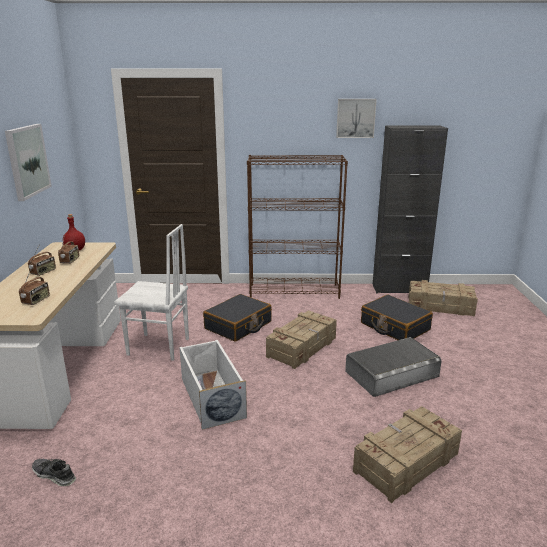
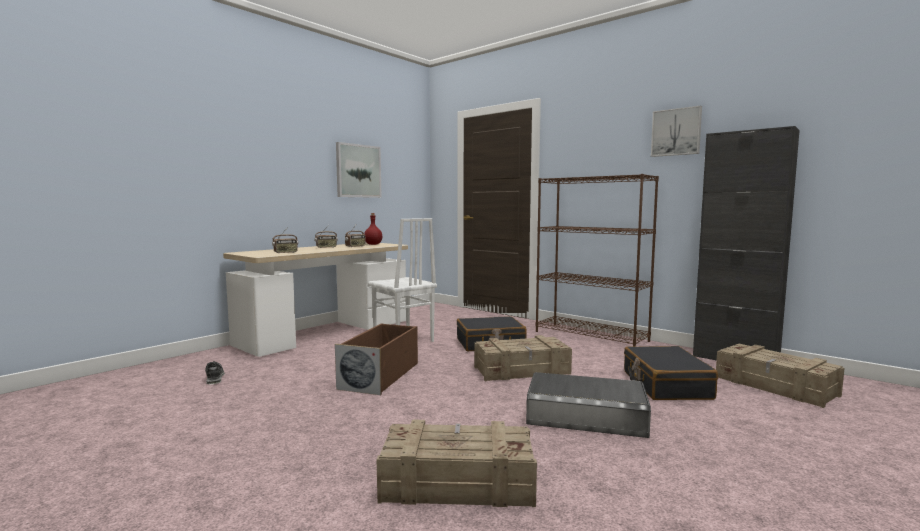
camera: 40 degrees right, 15 degrees down
(211, 397) = (380, 375): white storage box -> brown storage box

